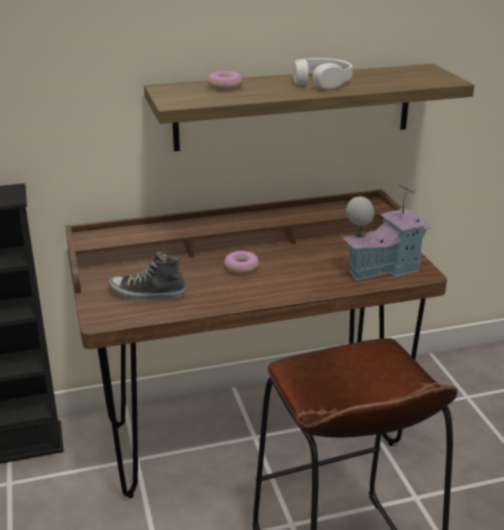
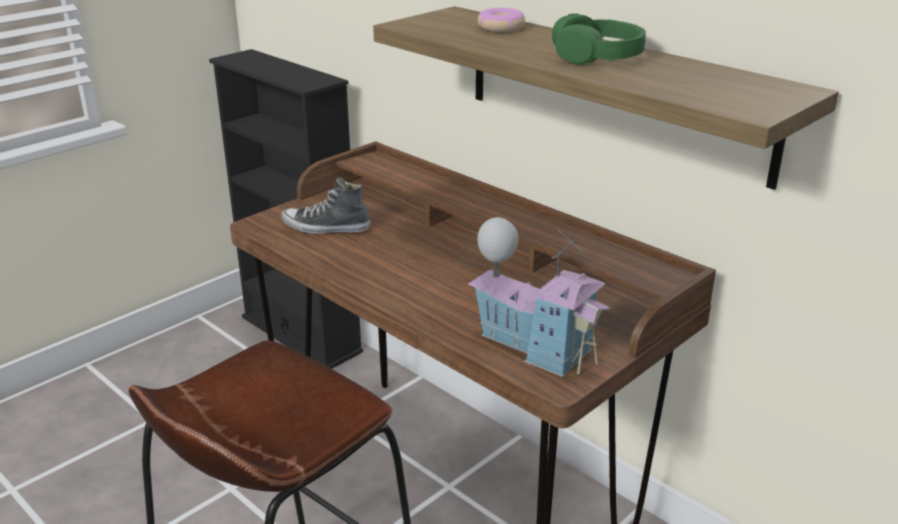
camera: 60 degrees right, 0 degrees up
(147, 294) = (326, 228): shoe -> shoe turned 60 degrees counterclockwise
(241, 267) = (433, 257): donut -> none
(321, 82) = (597, 56): white headphones -> green headphones

